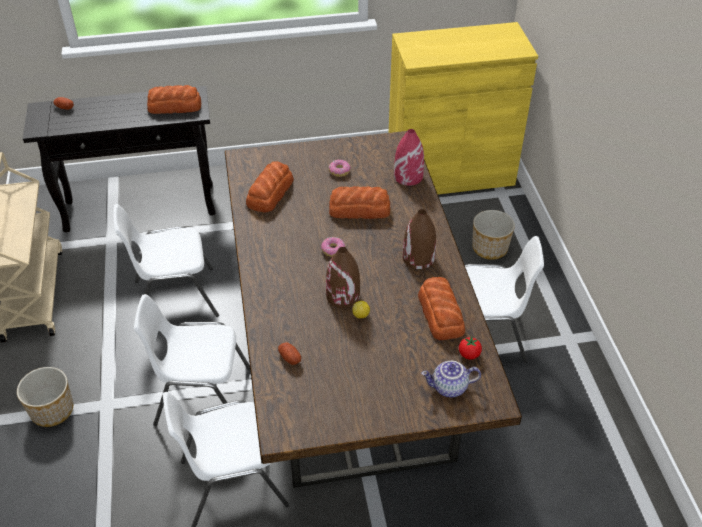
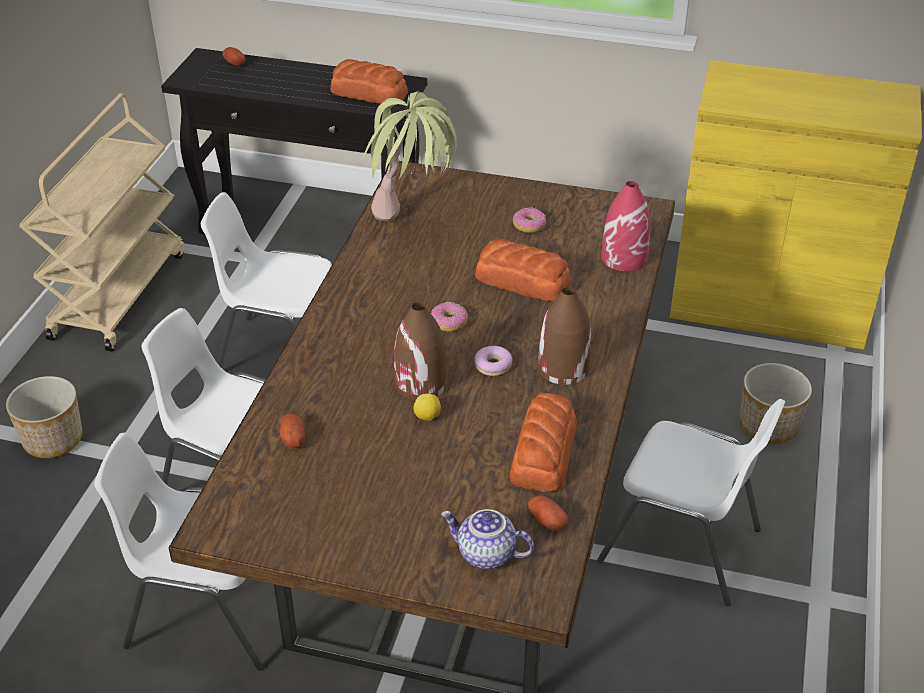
camera: 25 degrees right, 5 degrees down
(269, 193) = (413, 227): bread -> potted plant
(377, 269) = (493, 365): none -> donut
(469, 354) = (547, 520): tomato -> potato

